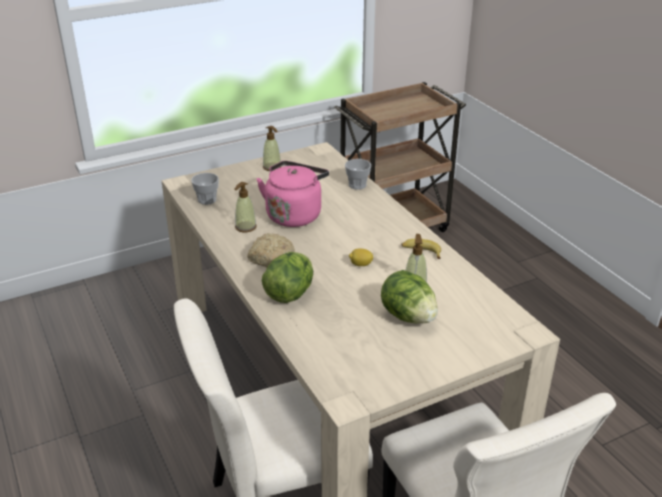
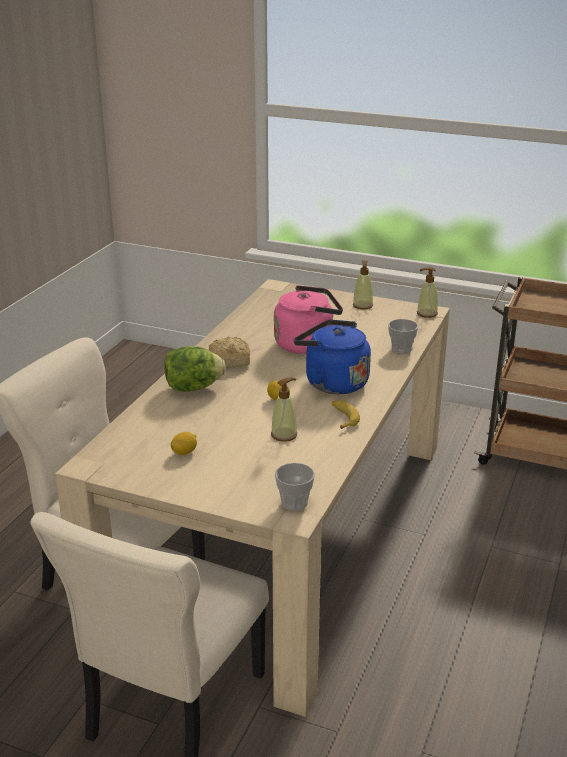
camera: 50 degrees right, 5 degrees down
(207, 200) = (269, 305): cup -> cup (294, 502)
(245, 227) = (256, 334): soap dispenser -> soap dispenser (426, 313)
(367, 232) = (332, 382): none -> blue kettle
(385, 342) = (184, 452): none -> lemon
(408, 316) = (234, 449): lettuce -> none

